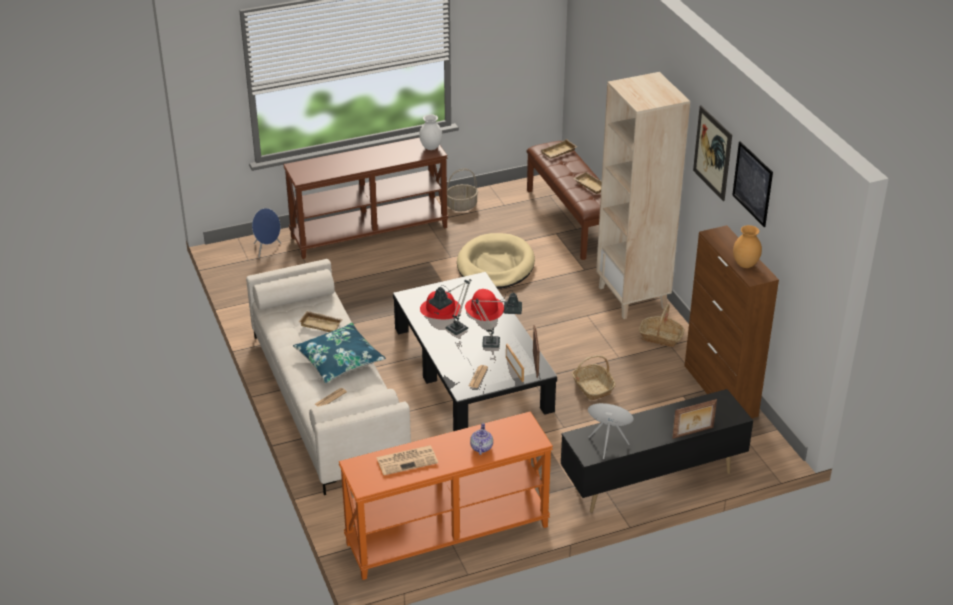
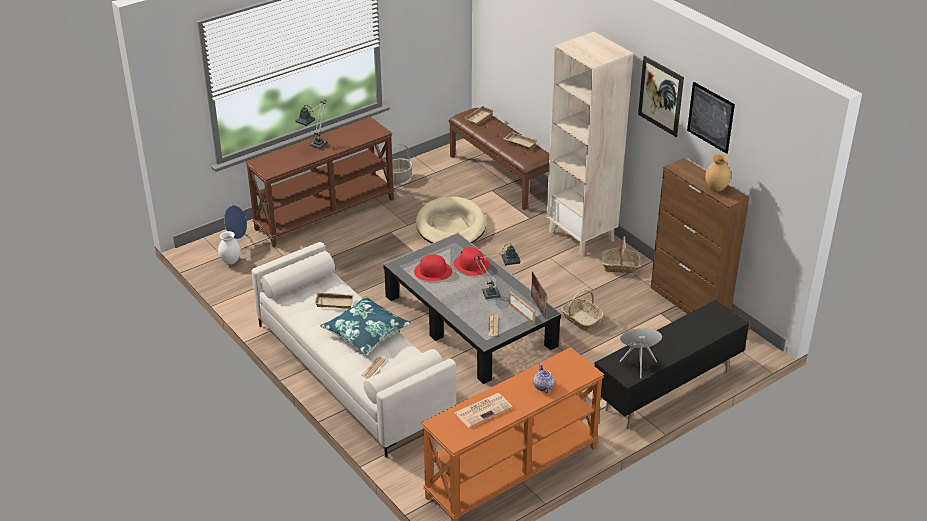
camera: 15 degrees left, 0 degrees up
(430, 147) = (374, 128): white vase -> white vase (230, 261)
(453, 331) = (452, 289): table lamp -> table lamp (316, 146)
(693, 433) = (705, 342): picture frame -> none

